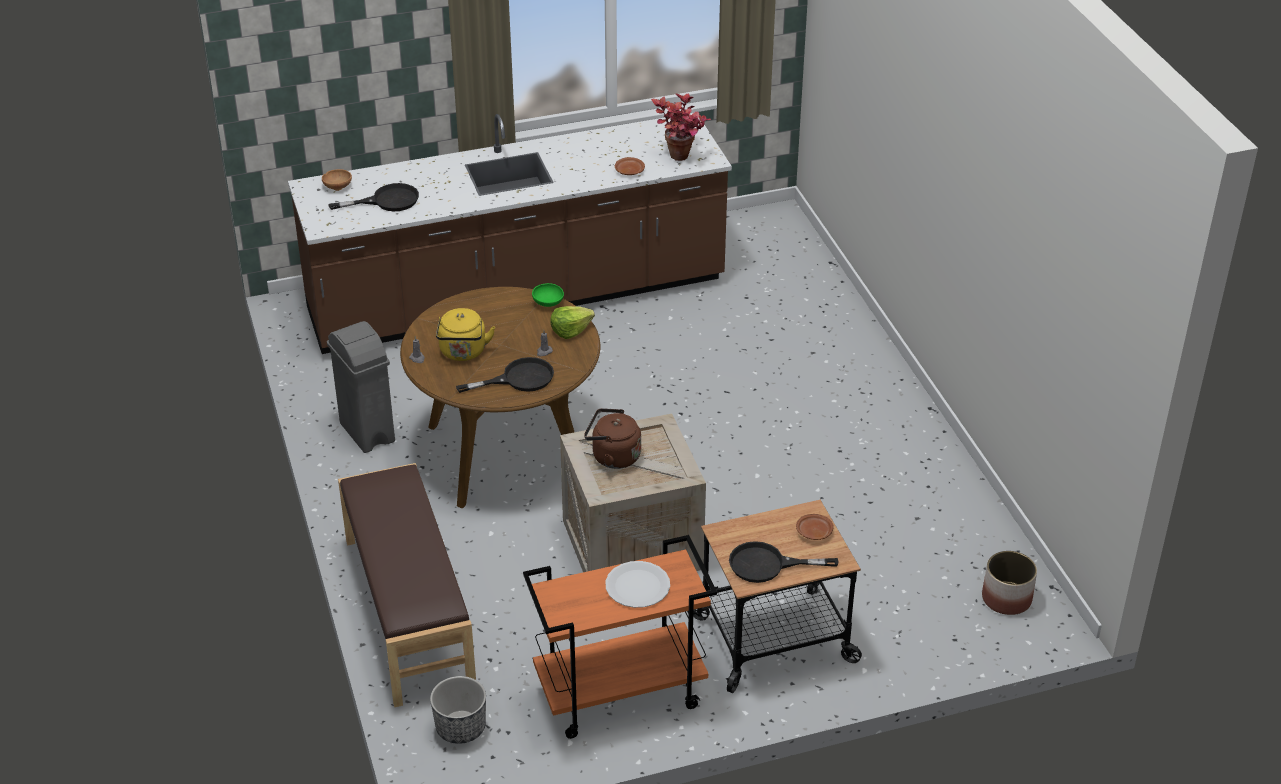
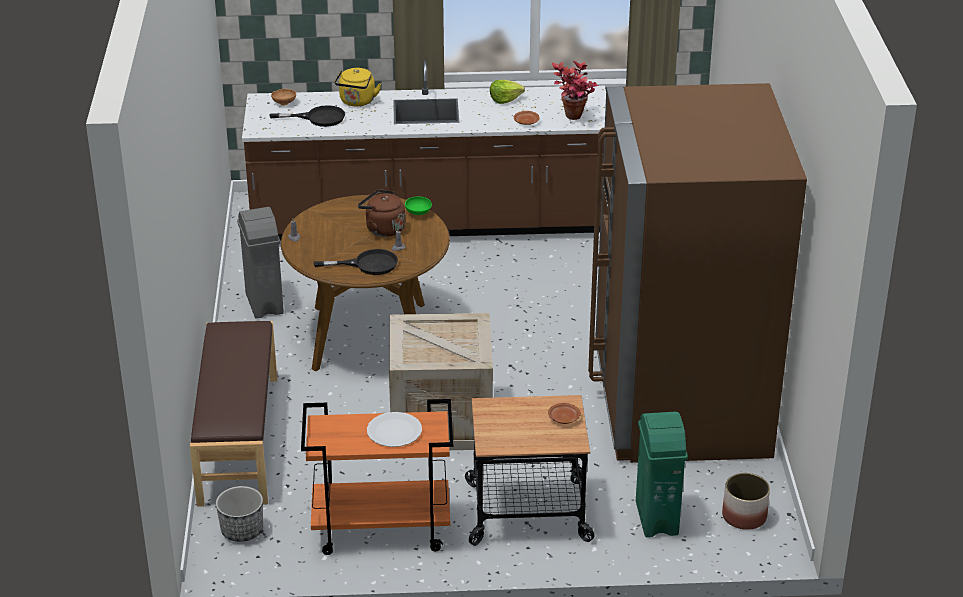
camera: 15 degrees right, 5 degrees down
(463, 353) = (332, 239): yellow kettle -> yellow kettle (357, 102)
(570, 330) = (427, 235): lettuce -> lettuce (505, 99)
(613, 456) = (425, 337): brown kettle -> brown kettle (383, 229)
(767, 565) = (512, 436): black frying pan -> none
(885, 476) = (680, 404): none -> brown fridge
(915, 619) = (657, 518): none -> green trash can

